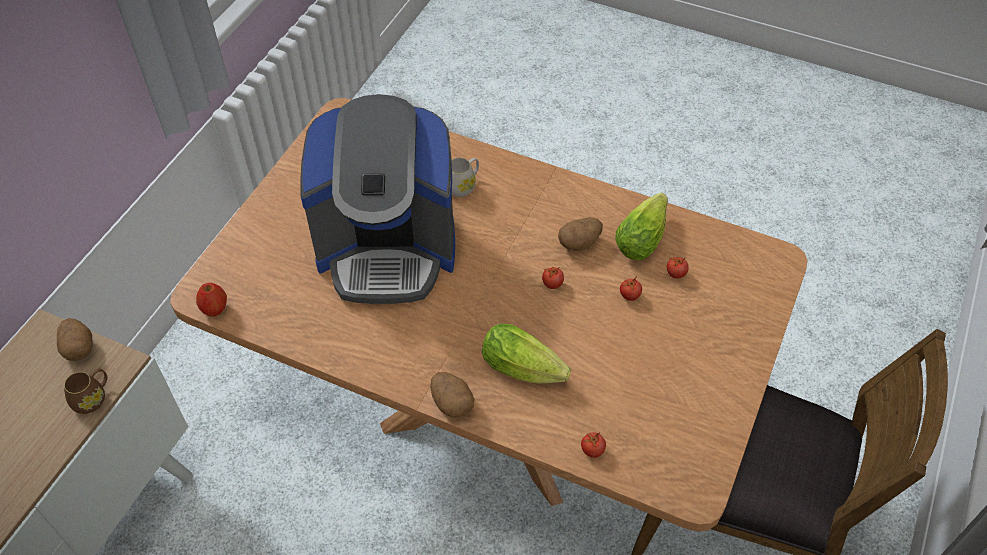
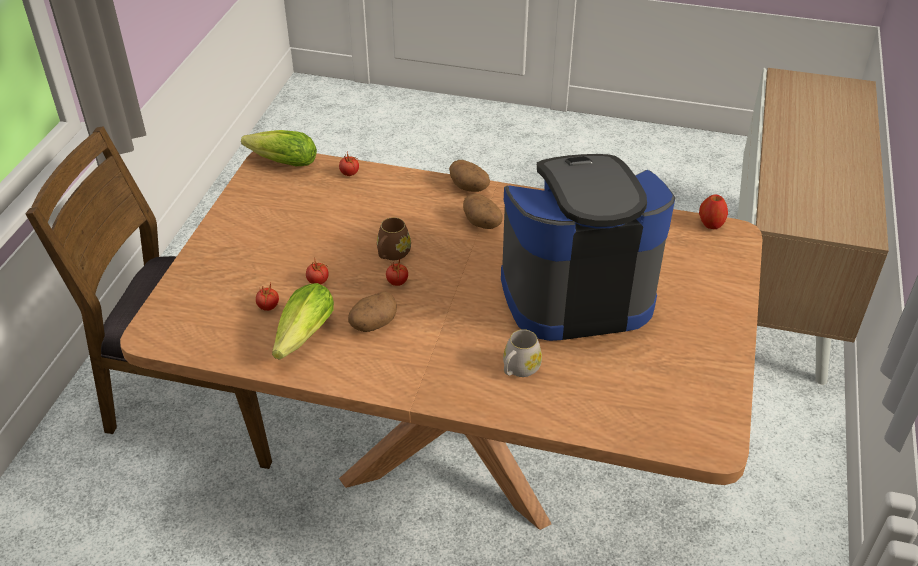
camera: 170 degrees right, 10 degrees down
(79, 348) = (821, 226): potato -> potato (483, 224)
(93, 398) = (776, 197): brown mug -> brown mug (392, 254)
(526, 369) = (411, 215): lettuce -> lettuce (279, 162)

